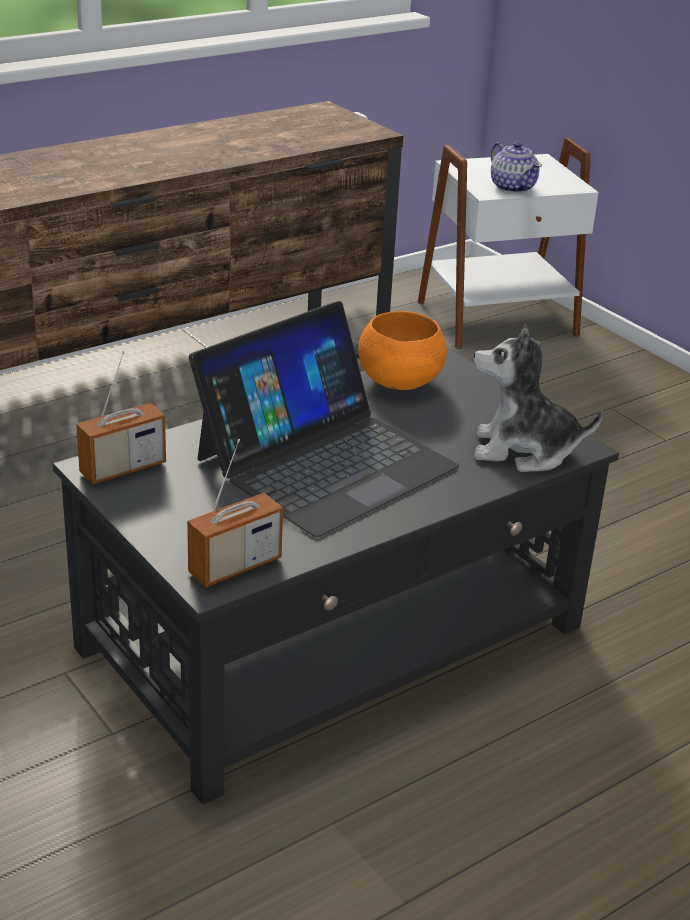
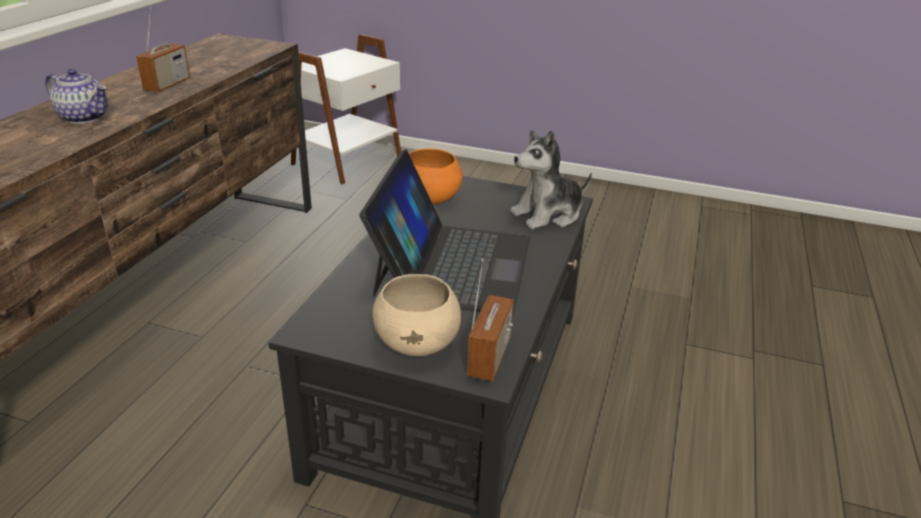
camera: 35 degrees left, 0 degrees up
(123, 468) = (327, 324): radio -> radio (167, 85)
(184, 522) = (418, 343): none -> beige bowl
(513, 187) = (350, 70): teapot -> teapot (84, 117)

